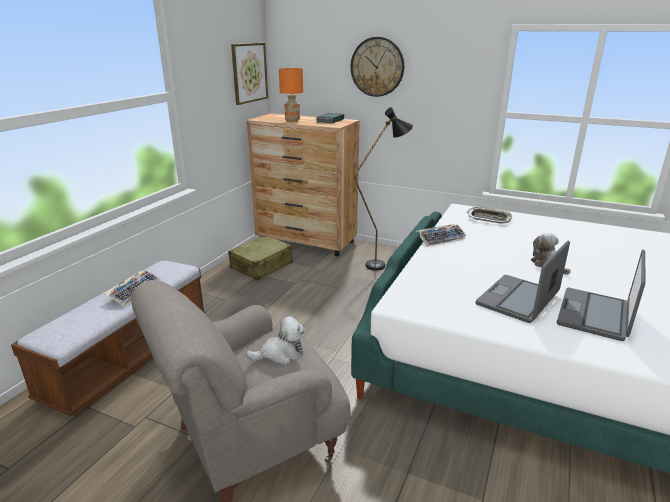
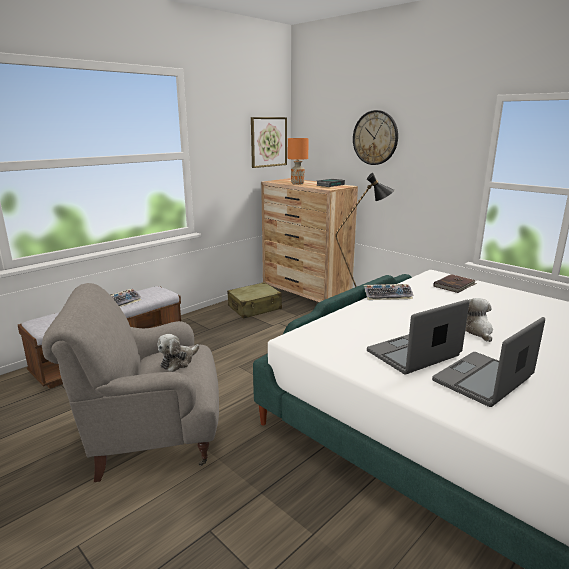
camera: 20 degrees right, 5 degrees down
(280, 354) = (178, 361): plush toy -> plush toy turned 120 degrees clockwise
(488, 218) = (455, 285): tray -> brown book

